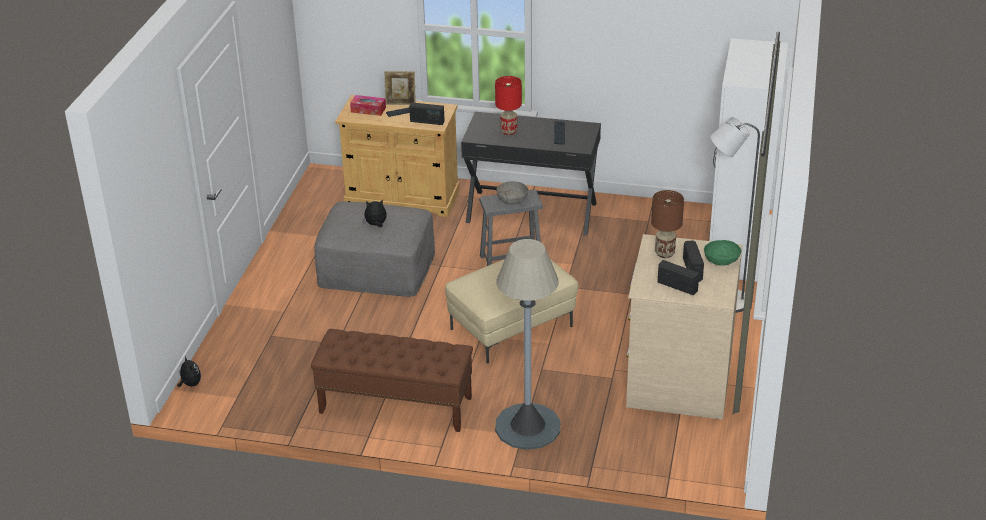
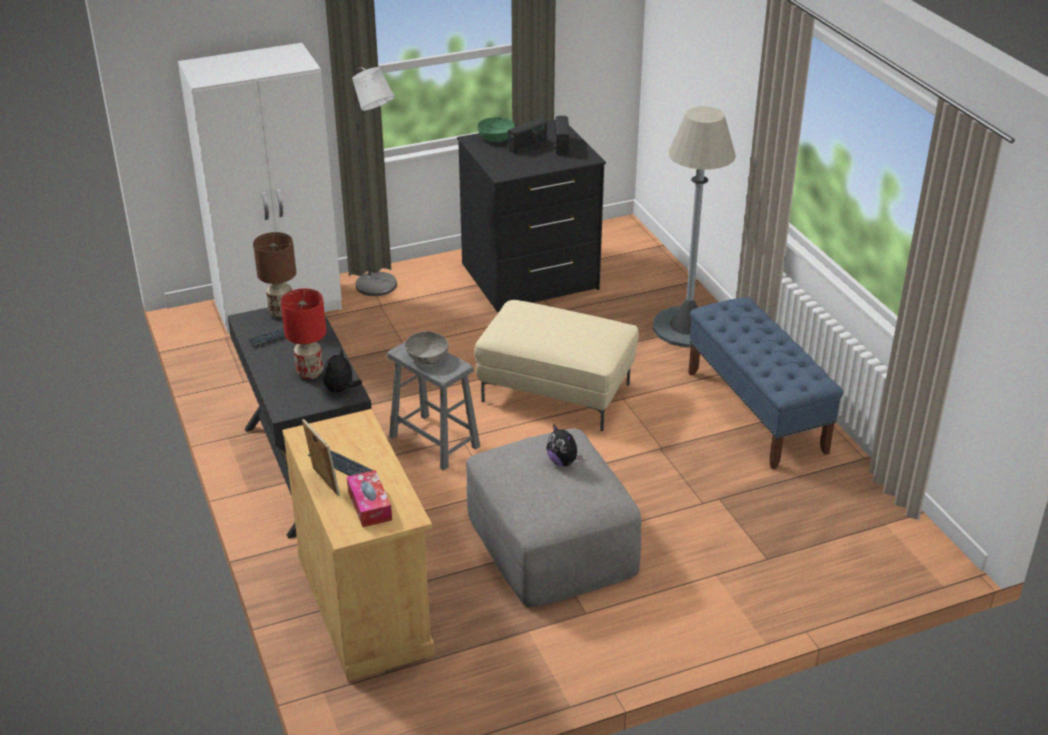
camera: 125 degrees left, 0 degrees up
(190, 384) = (916, 574): plush toy -> plush toy (340, 390)
(395, 405) = (756, 412): brown bench -> blue bench
(427, 121) = (357, 434): radio -> none
(665, 253) = (516, 163): brown table lamp -> brown table lamp (281, 312)
(677, 379) = (530, 277): beige dresser -> black dresser

